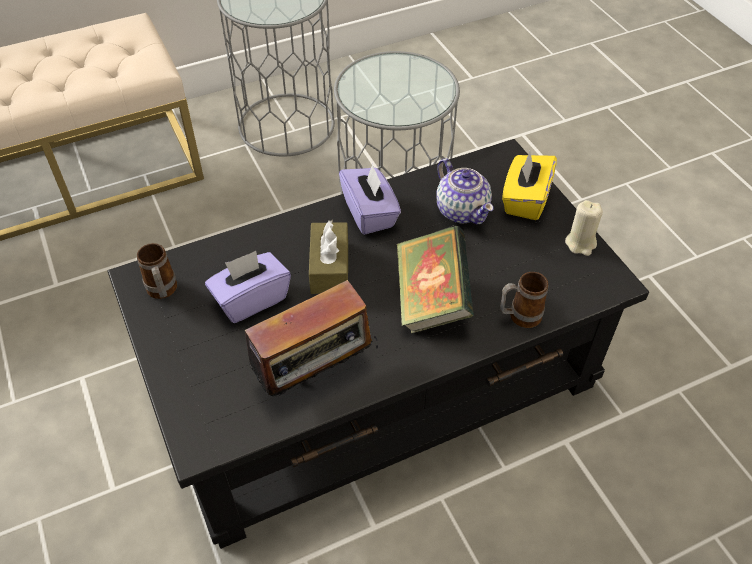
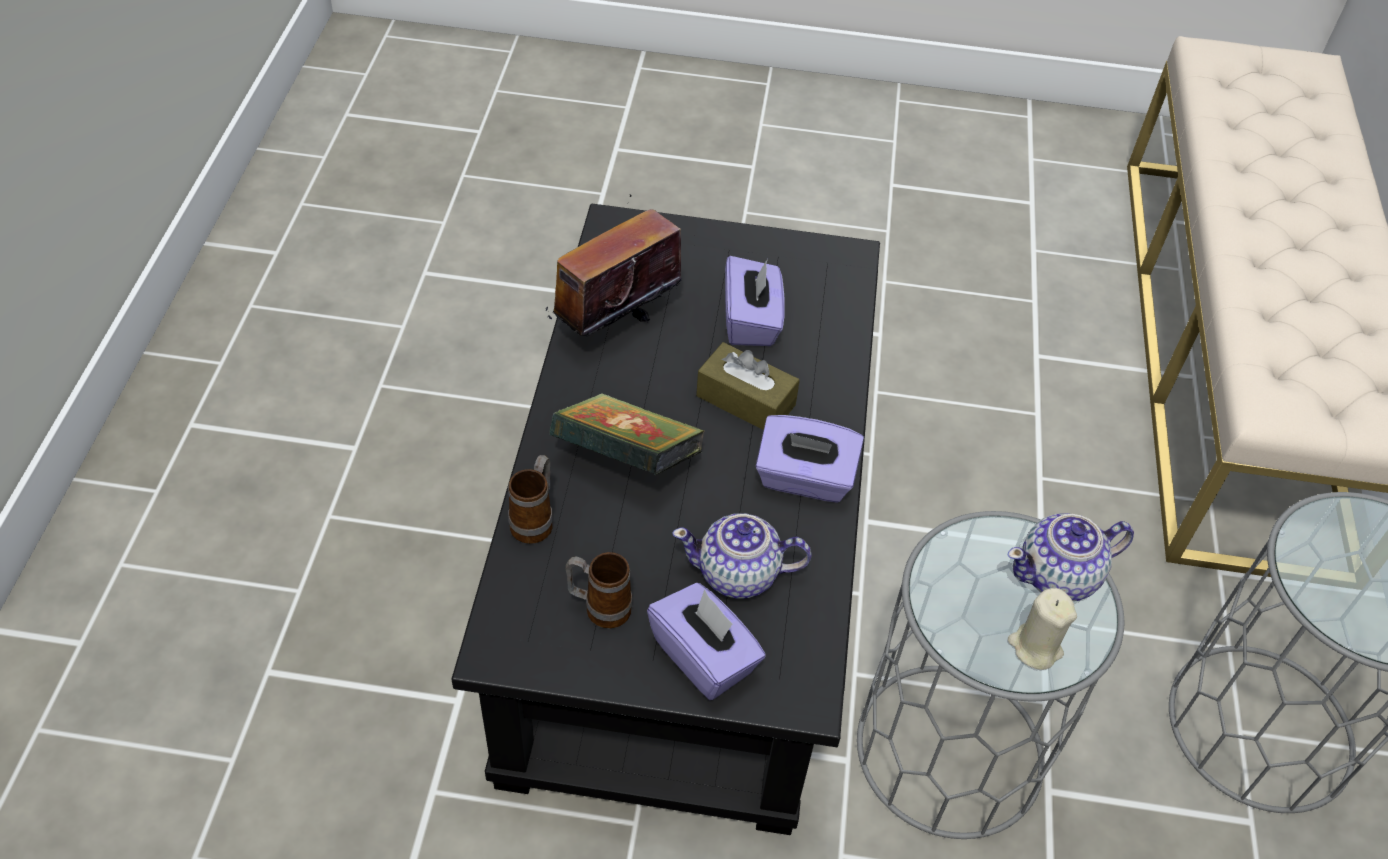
camera: 120 degrees right, 0 degrees up
(163, 292) = (813, 265): mug -> mug (599, 607)
(315, 375) = (615, 324): radio -> radio turned 45 degrees clockwise
(367, 77) = (1059, 576): none -> teapot
(525, 200) = (704, 657): yellow tissue box -> purple tissue box
(580, 243) = (582, 663): beige candle -> beige candle (1035, 647)

